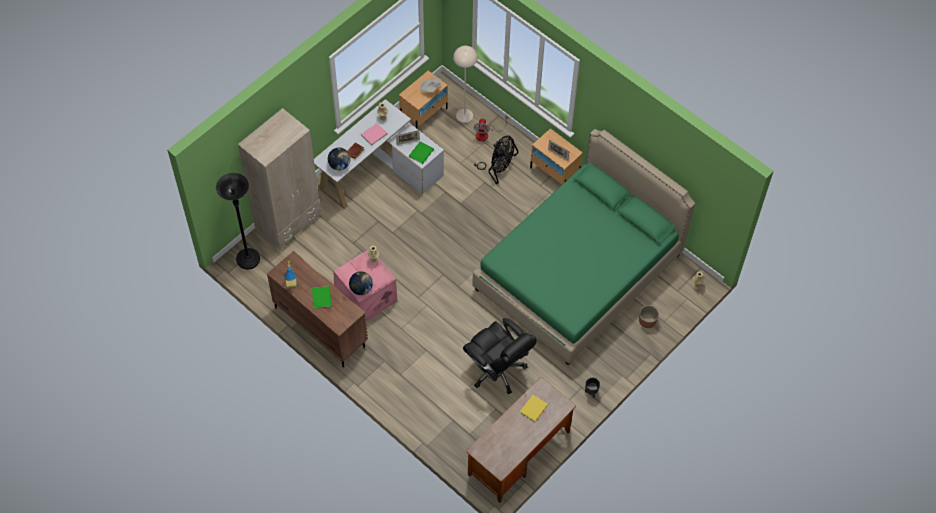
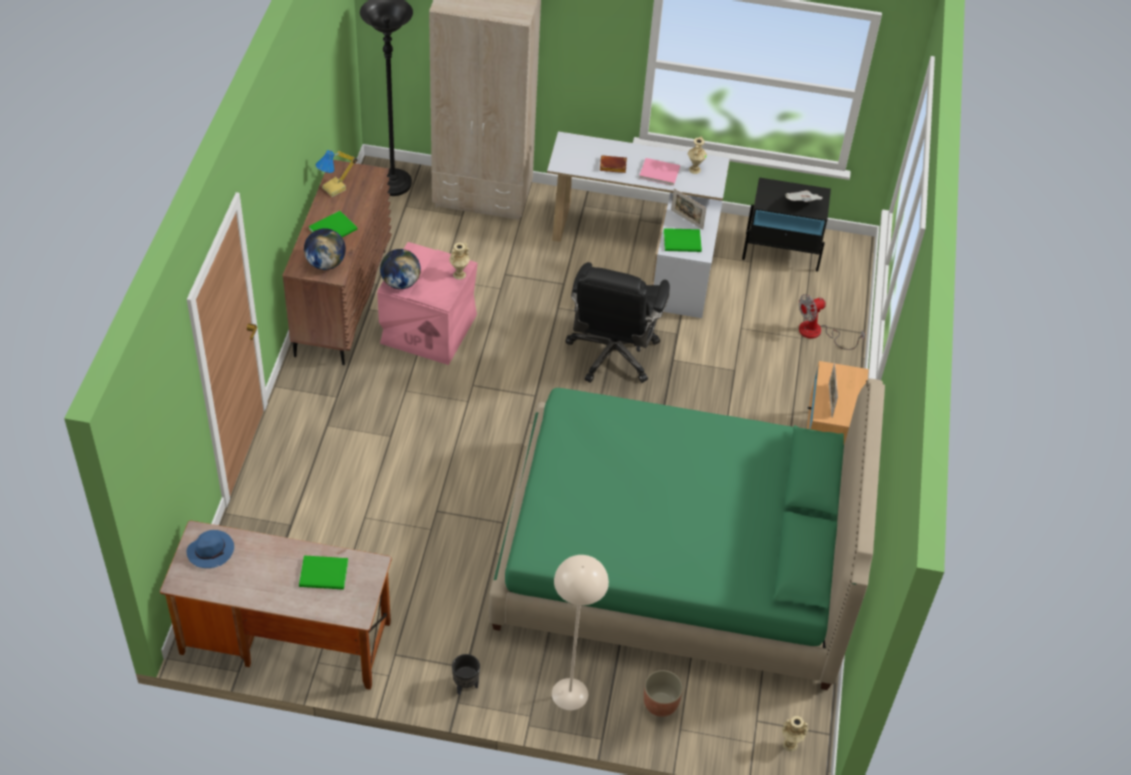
camera: 55 degrees right, 10 degrees down
(339, 165) = (576, 161): globe -> globe (325, 263)
(424, 115) = (782, 252): beige nightstand -> black nightstand
(464, 115) = (825, 295): beige floor lamp -> beige floor lamp (570, 694)
(490, 449) = (211, 550): none -> blue hat
(497, 167) = (773, 373): black fan -> none
(497, 369) = (418, 539): black office chair -> black office chair (613, 353)
(534, 408) = (325, 575): yellow book -> green book

